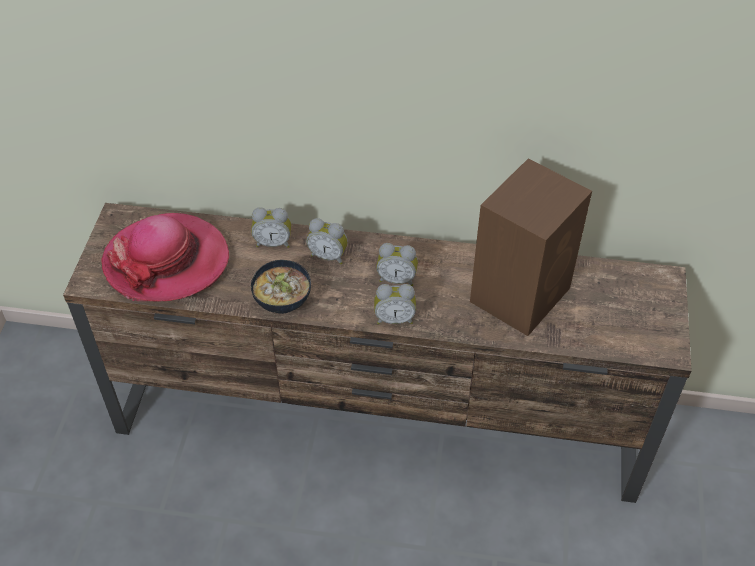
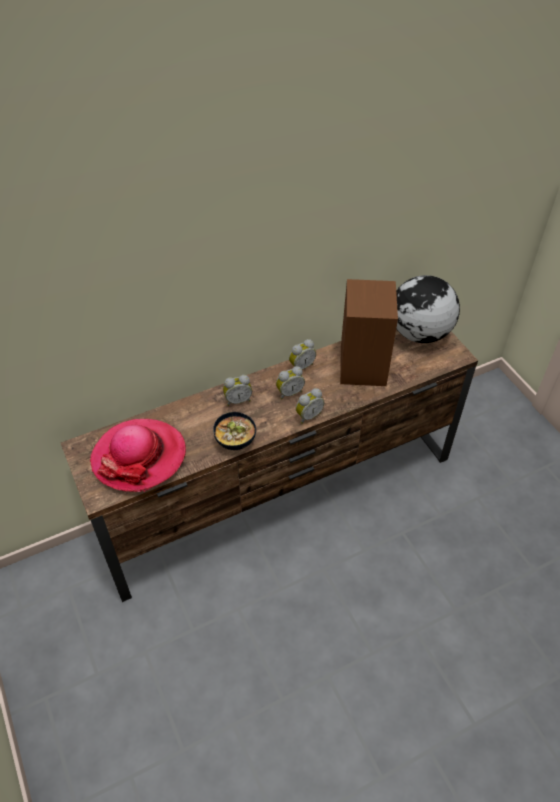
camera: 35 degrees left, 0 degrees up
(273, 242) = (197, 410): alarm clock -> alarm clock (301, 366)
(637, 292) = (419, 333): none -> globe

